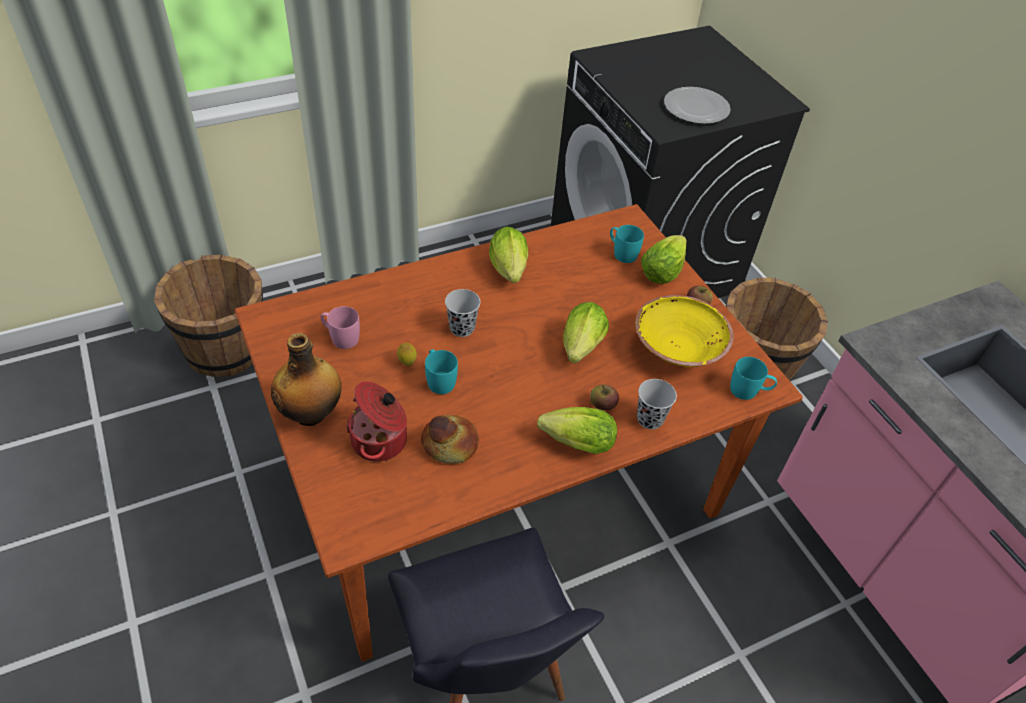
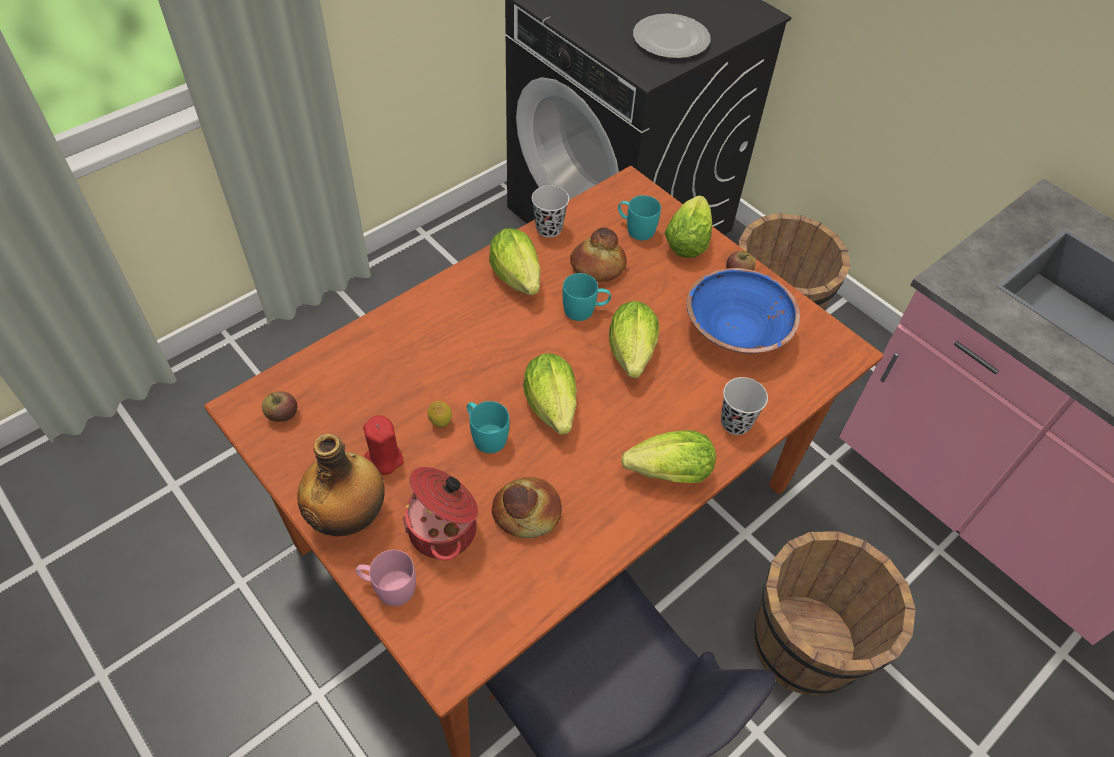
camera: 15 degrees left, 5 degrees up
(226, 350) = (173, 436): brown bucket -> brown bucket (806, 644)
(340, 337) = (349, 411): pink mug -> pink mug (388, 587)
(353, 378) = (384, 459): none -> red candle
(462, 328) = (489, 364): black cup -> black cup (549, 228)
(500, 374) = (553, 411): none -> lettuce
(578, 274) = (597, 266): none -> bread
(602, 405) = (679, 419): apple -> apple (282, 415)
(677, 349) = (736, 331): yellow bowl -> blue bowl
(749, 391) = (827, 362): turquoise mug -> turquoise mug (585, 310)

